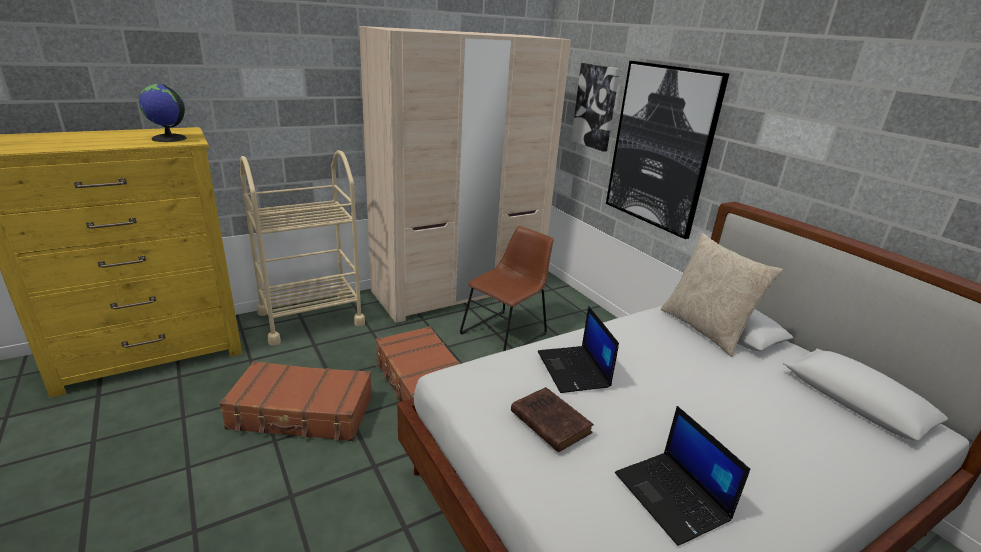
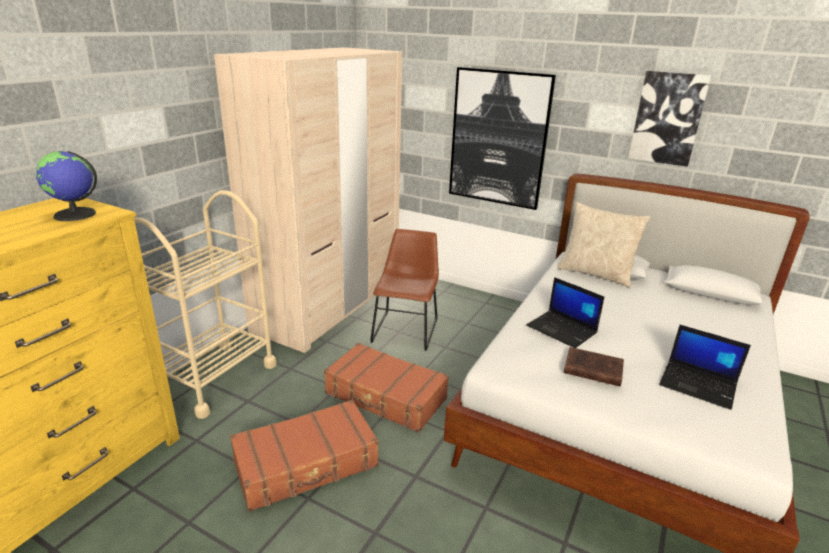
camera: 30 degrees left, 0 degrees up
(596, 106) = (422, 109): picture -> picture (667, 118)

